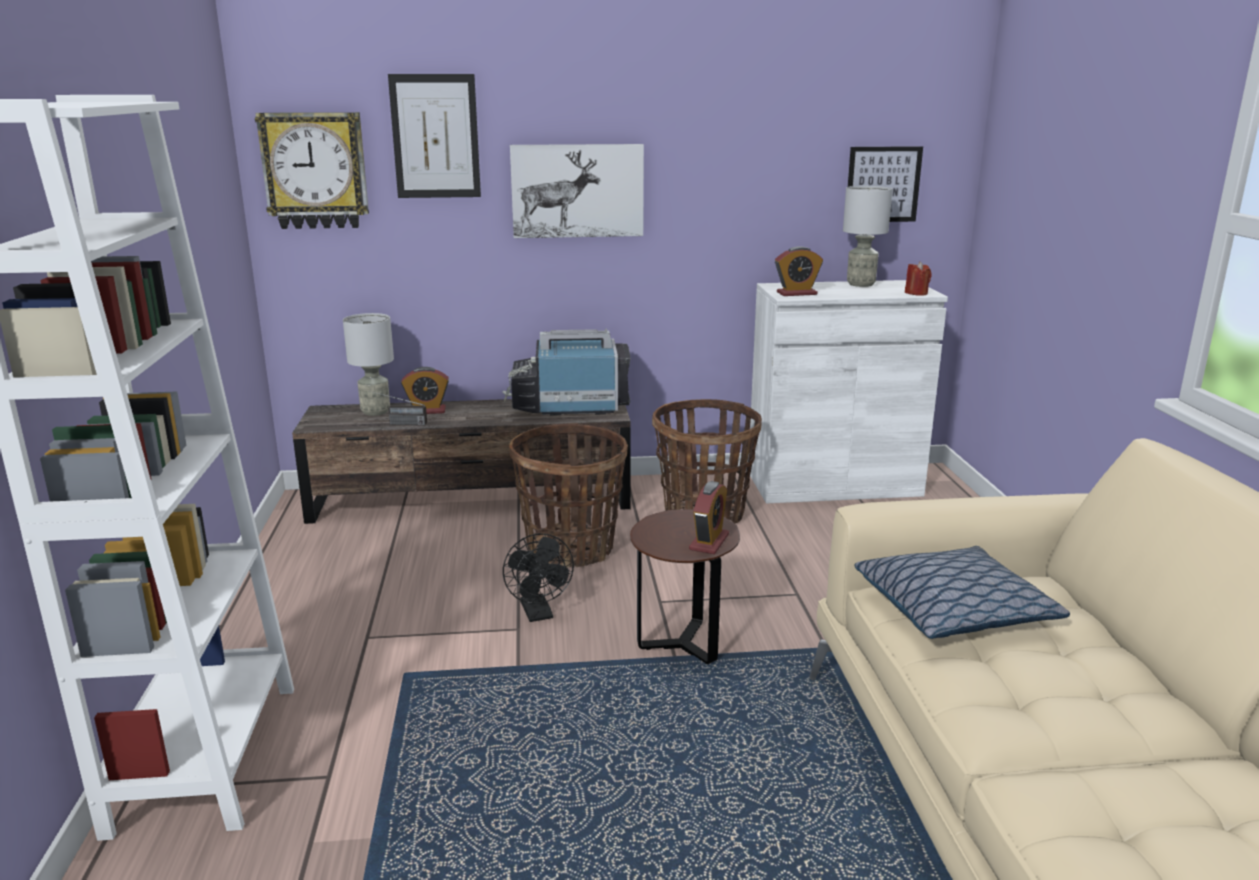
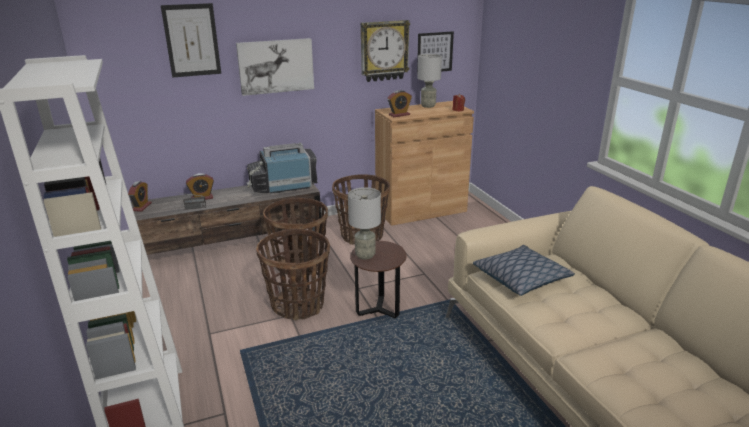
camera: 15 degrees left, 5 degrees up
(315, 171) = (119, 65): wall clock -> wall clock (384, 51)
(375, 412) = (171, 202): grey table lamp -> grey table lamp (365, 255)
(539, 614) = (298, 305): black fan -> basket
(709, 542) = (392, 258): alarm clock -> alarm clock (141, 207)
(833, 484) = (421, 210): white cabinet -> brown cabinet

